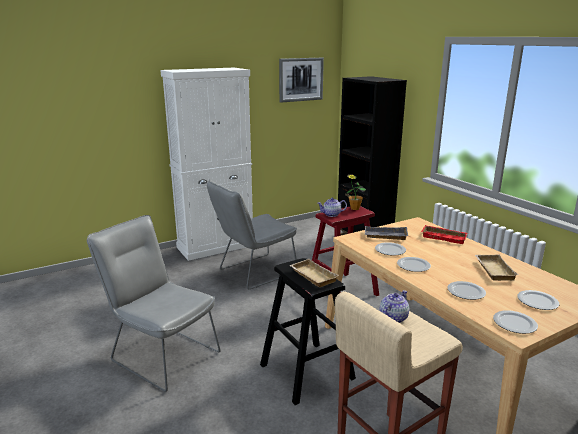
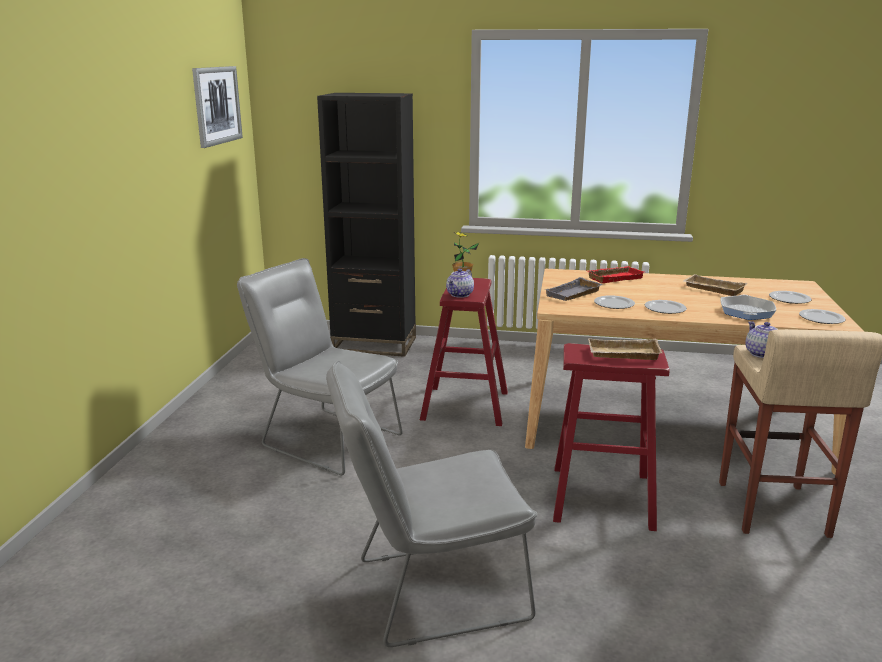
camera: 50 degrees left, 0 degrees up
(216, 246) = (190, 433): white cabinet -> none
(253, 272) = (325, 438): grey chair -> grey chair turned 120 degrees clockwise
(306, 371) = (601, 497): black stool -> red stool
(466, 292) = (746, 312): plate -> frying pan

